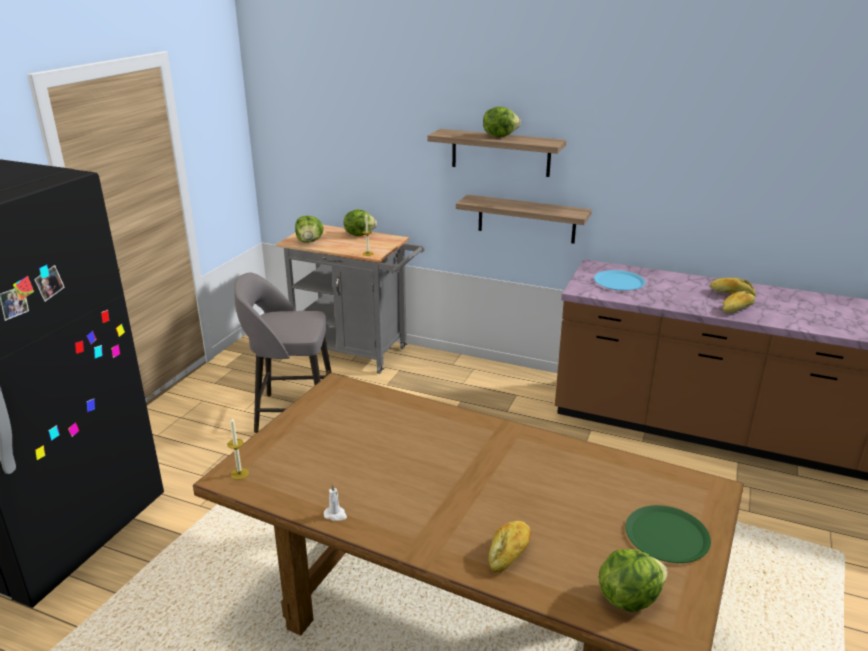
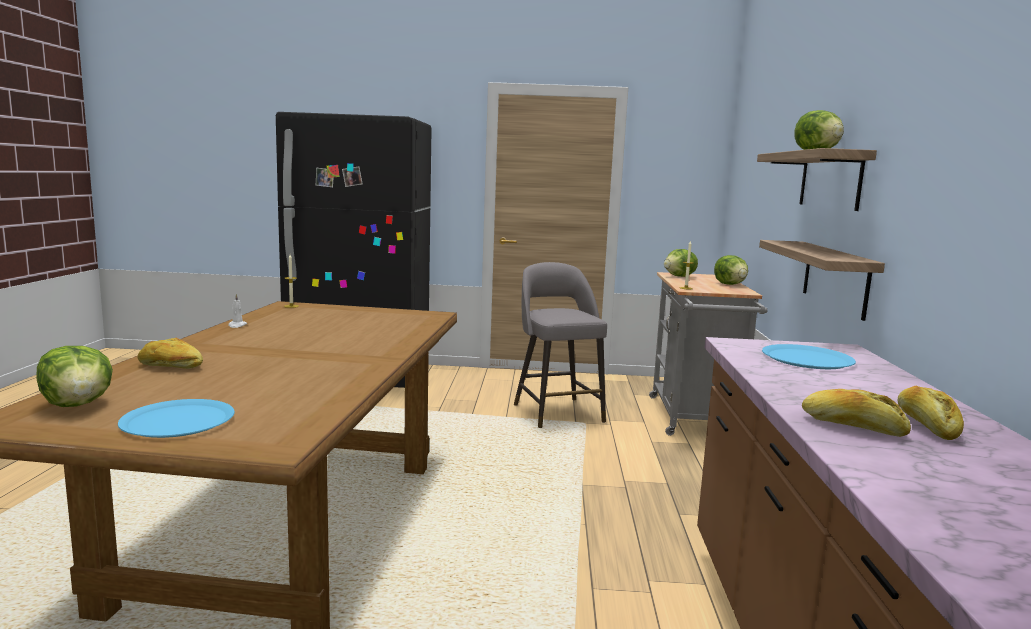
camera: 70 degrees right, 15 degrees down
(667, 535) = (178, 420): green plate -> blue plate

